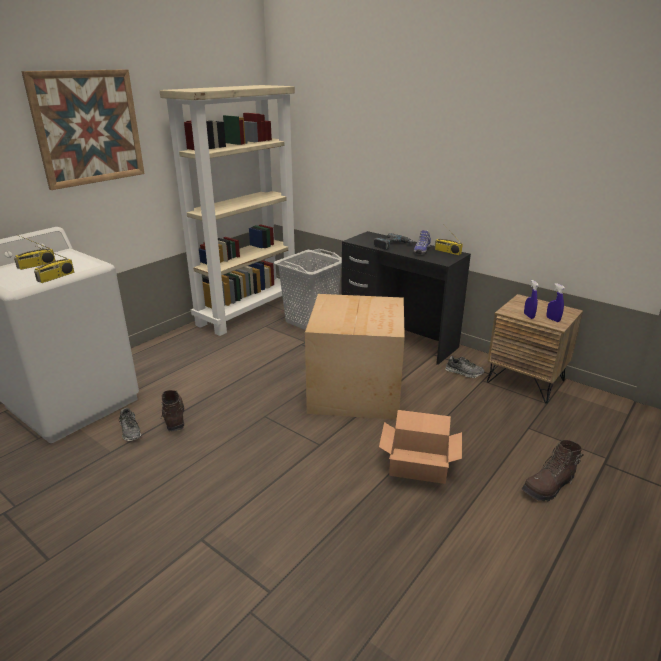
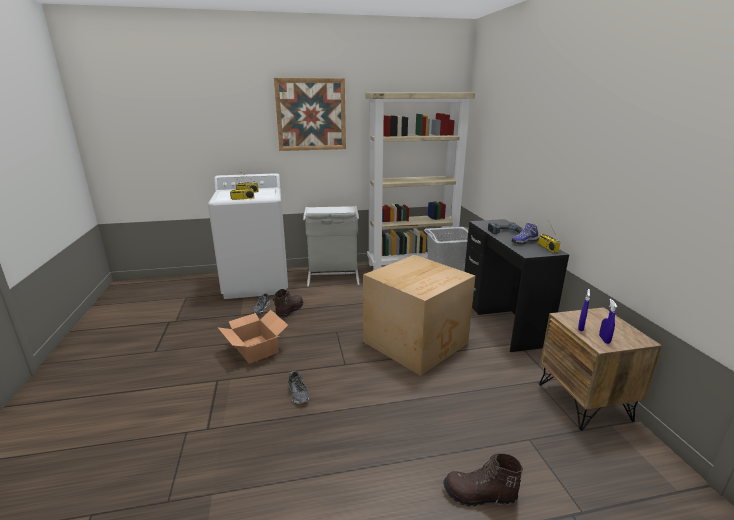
camera: 40 degrees right, 5 degrees down
(169, 353) = (333, 275): none -> grey laundry basket
(418, 464) = (391, 412): cardboard box -> cardboard box (256, 348)
(464, 372) = (527, 368): shoe -> shoe (298, 393)

